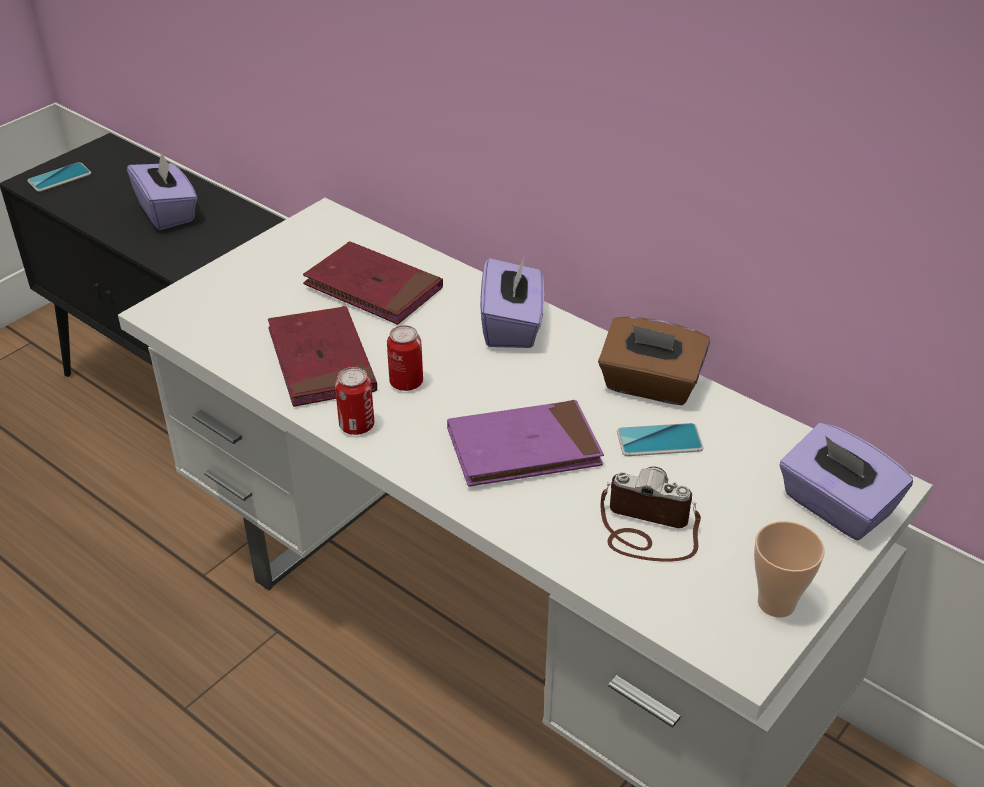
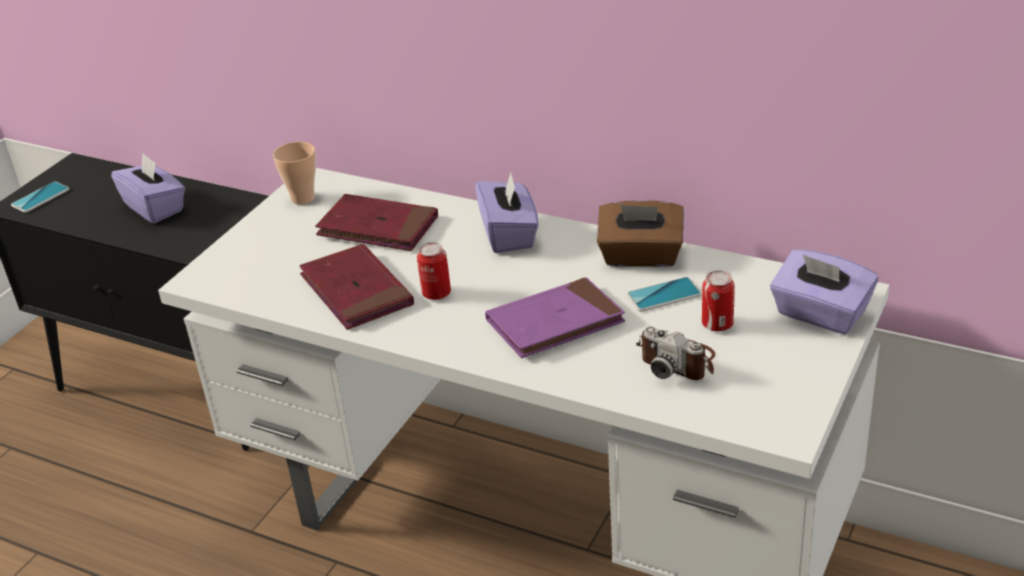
camera: 10 degrees left, 5 degrees down
(357, 425) = (407, 333): can -> can (717, 324)
(647, 529) = (678, 360): camera -> camera turned 150 degrees counterclockwise
(776, 603) = (798, 391): cup -> cup (302, 198)

